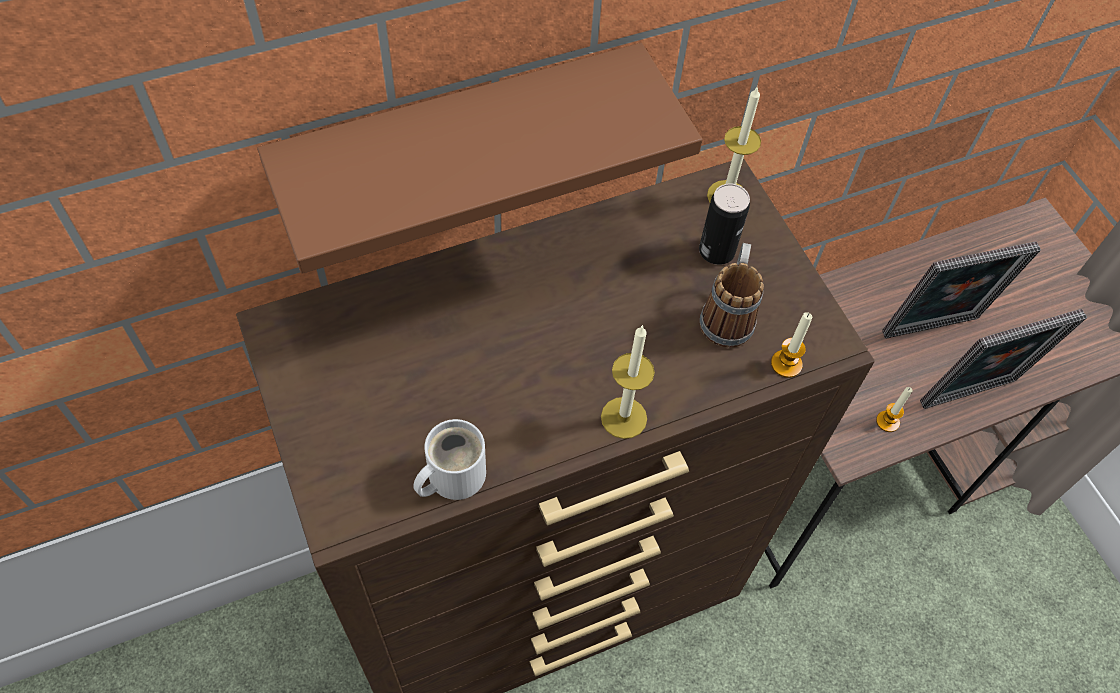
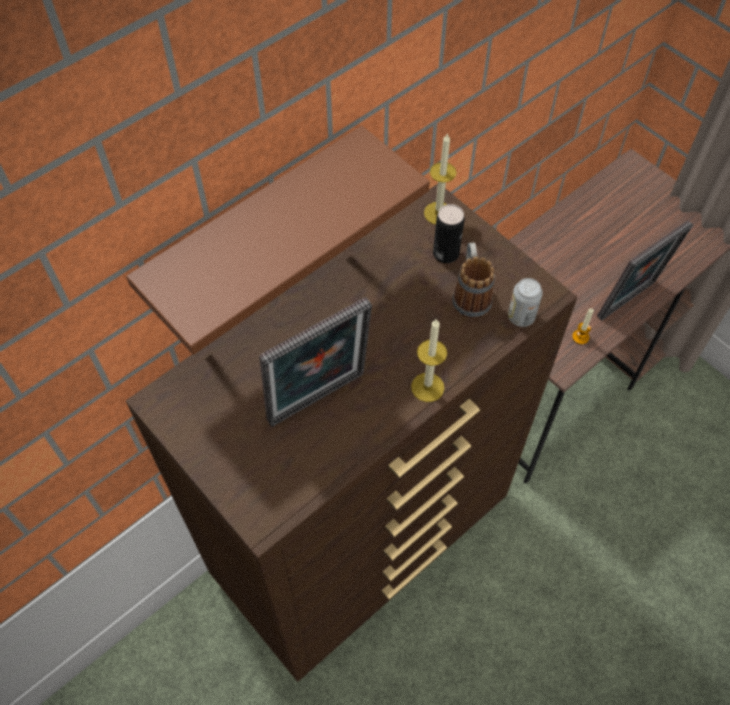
camera: 15 degrees left, 0 degrees up
(451, 476) = (326, 464): white mug -> none
(786, 364) = (521, 317): candle -> can
(932, 330) = (588, 264): picture frame -> picture frame (319, 402)

